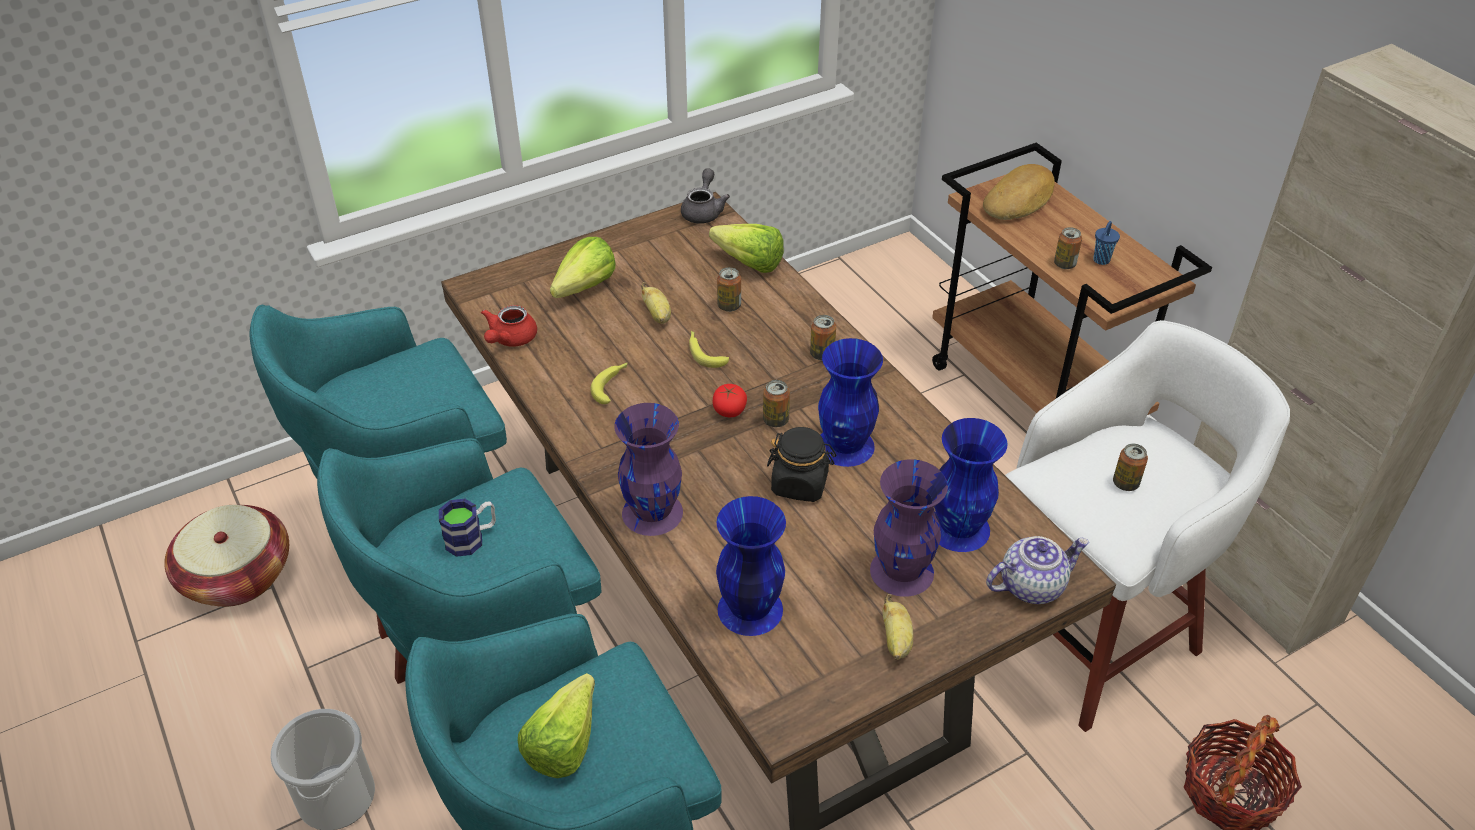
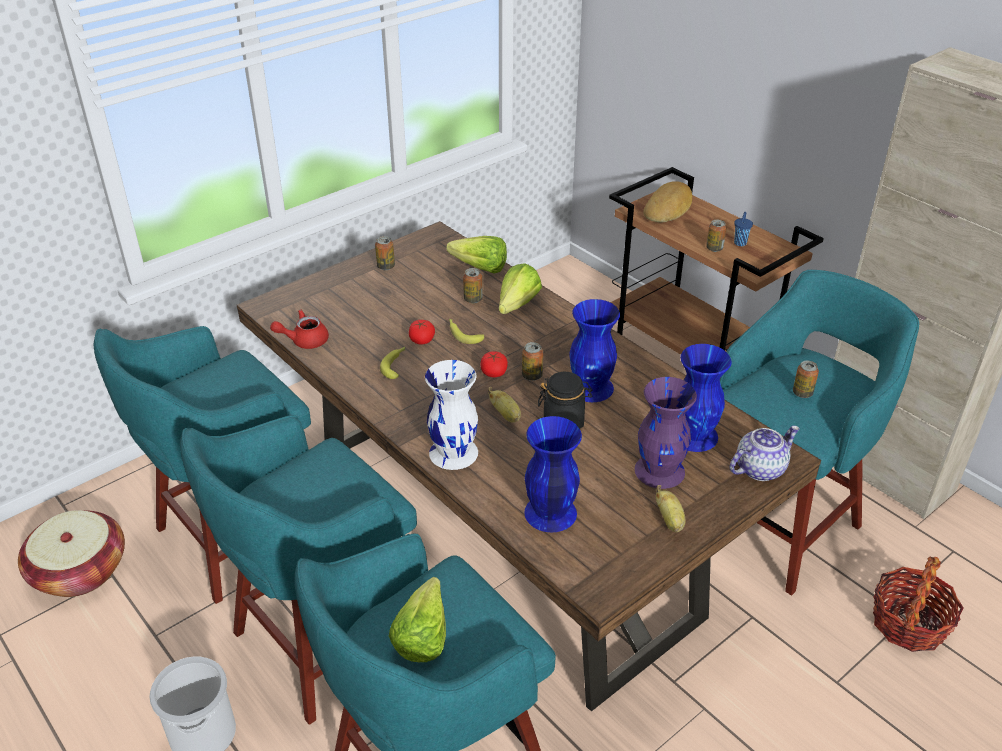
camera: 10 degrees left, 5 degrees down
(472, 538) = (306, 493): mug -> none
(510, 339) = (304, 340): red teapot -> red teapot turned 60 degrees clockwise
(579, 291) = (351, 300): lettuce -> lettuce (513, 308)
(652, 355) = (422, 340): none -> tomato
(652, 511) = (453, 452): purple vase -> white vase
(657, 315) = (418, 311): banana -> banana (506, 415)
(703, 211) = (434, 235): grey teapot -> none
(822, 354) = (554, 326): can -> can (386, 266)
(1091, 632) = (777, 523): white stool -> turquoise stool

